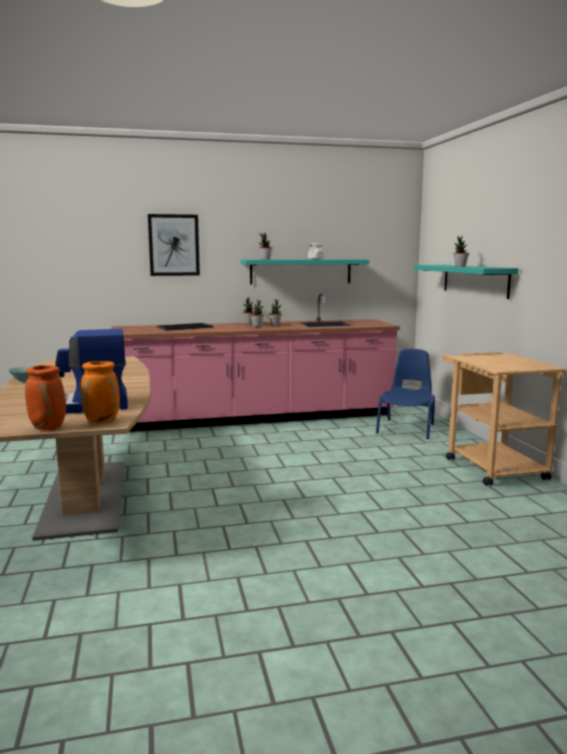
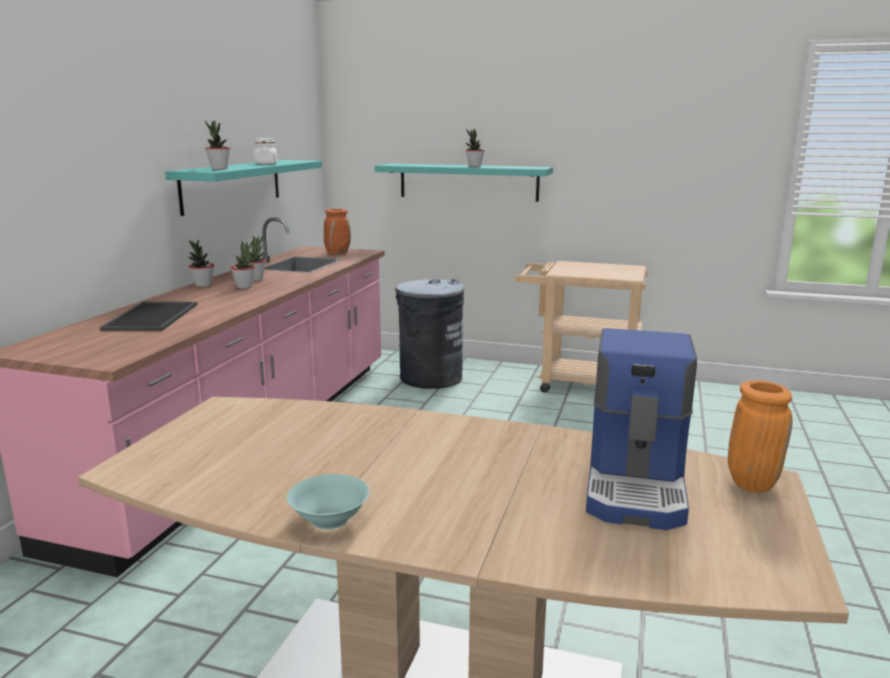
camera: 60 degrees left, 5 degrees up
(49, 428) = (788, 531): orange vase -> orange vase (338, 253)
(174, 245) = (65, 149): picture -> none
(406, 428) = (430, 378): blue chair -> grey trash can

